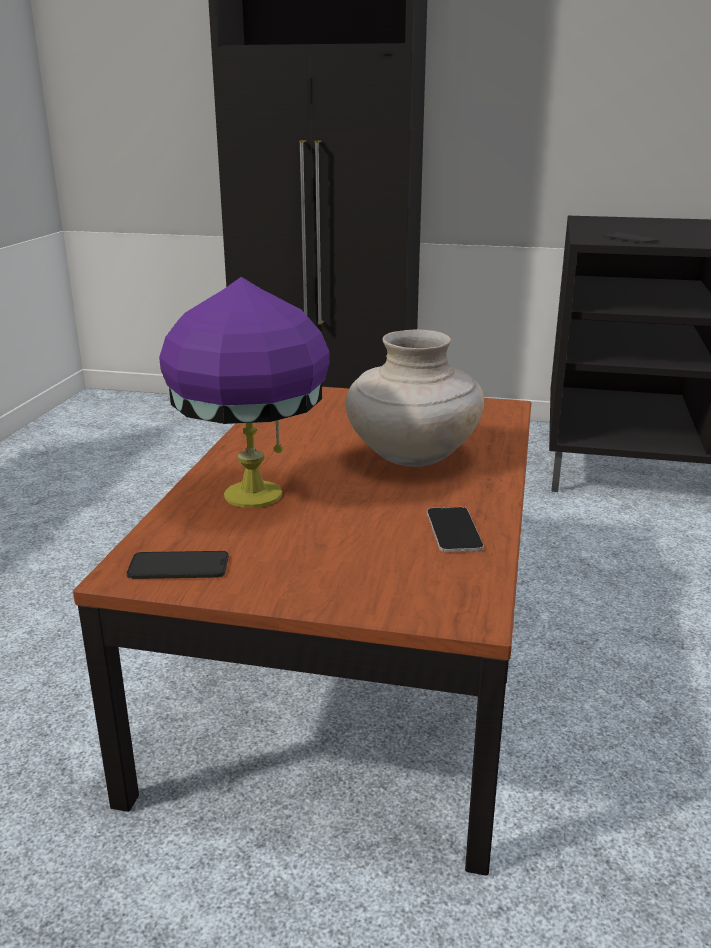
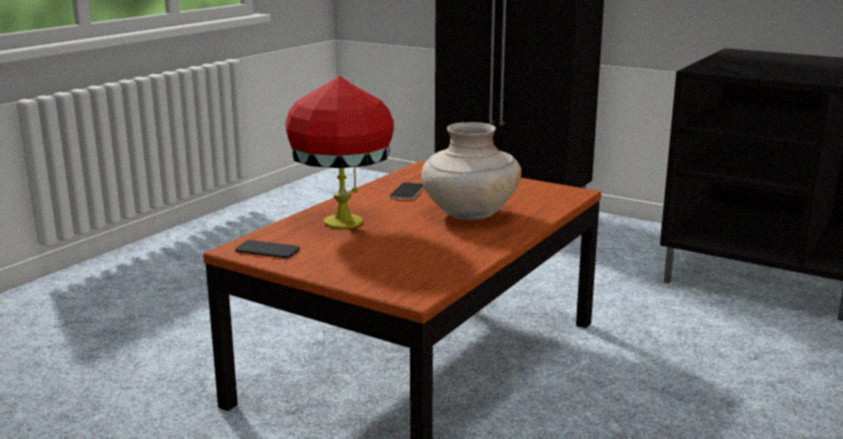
camera: 20 degrees right, 5 degrees down
(253, 496) = (342, 222): purple table lamp -> red table lamp
(453, 530) = (451, 256): phone -> phone (407, 192)

